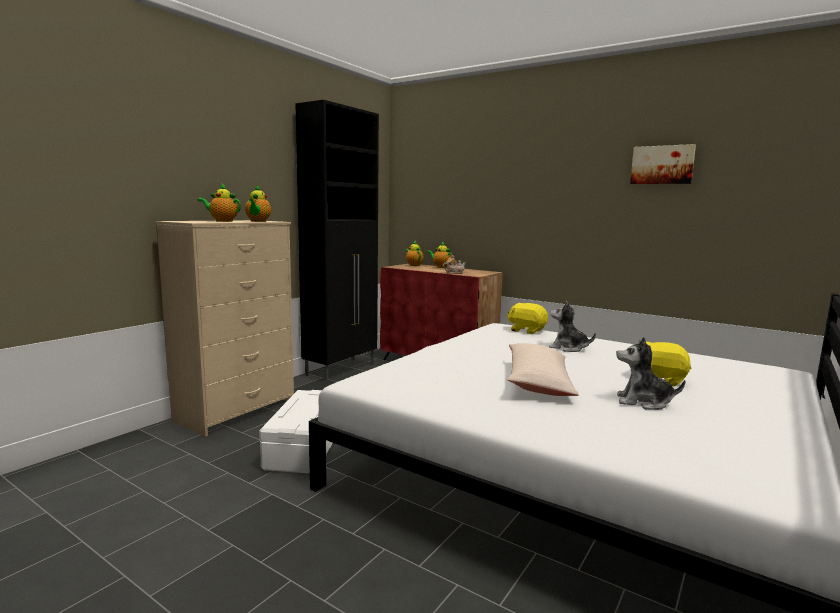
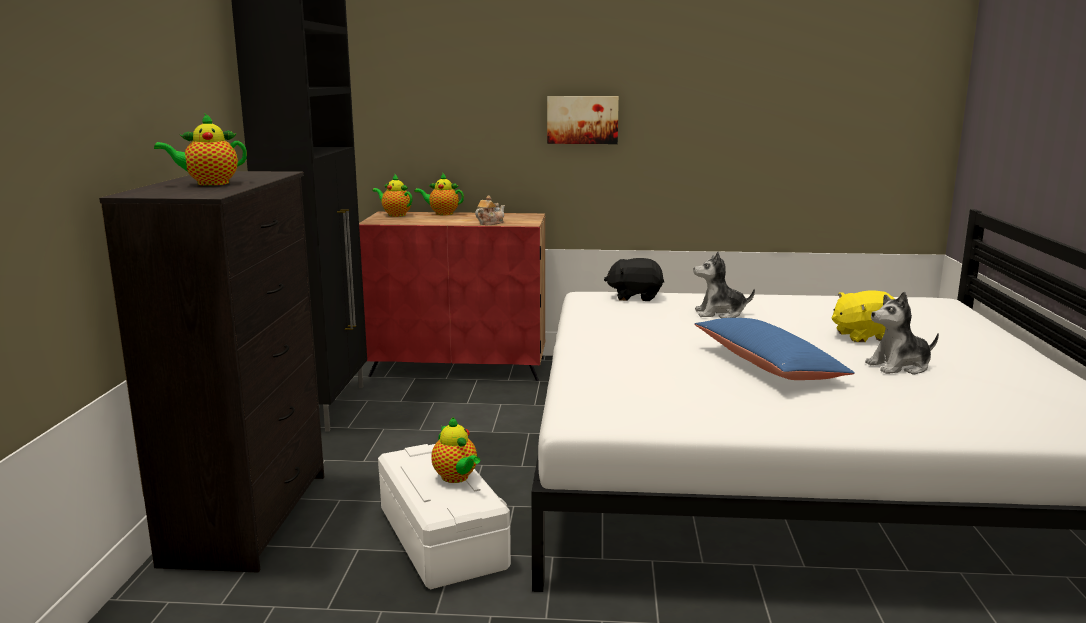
camera: 30 degrees left, 5 degrees up
(237, 411) = (250, 517): beige dresser -> black dresser
(258, 221) = (261, 177): teapot -> teapot (456, 478)
(526, 330) = (635, 297): yellow plush toy -> black plush toy
(538, 381) = (767, 365): beige pillow -> blue pillow
(662, 165) = (763, 56): picture -> picture (582, 120)

